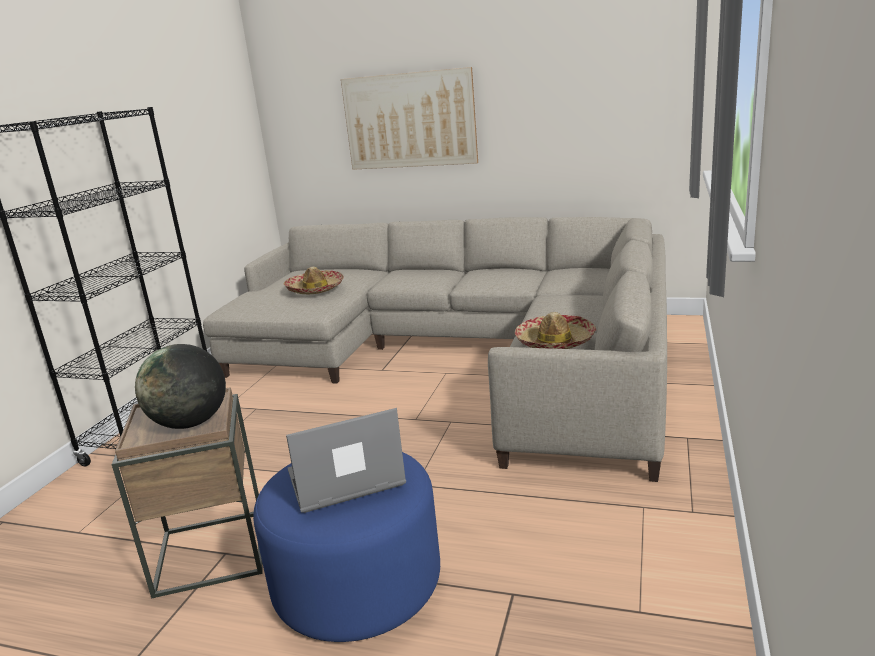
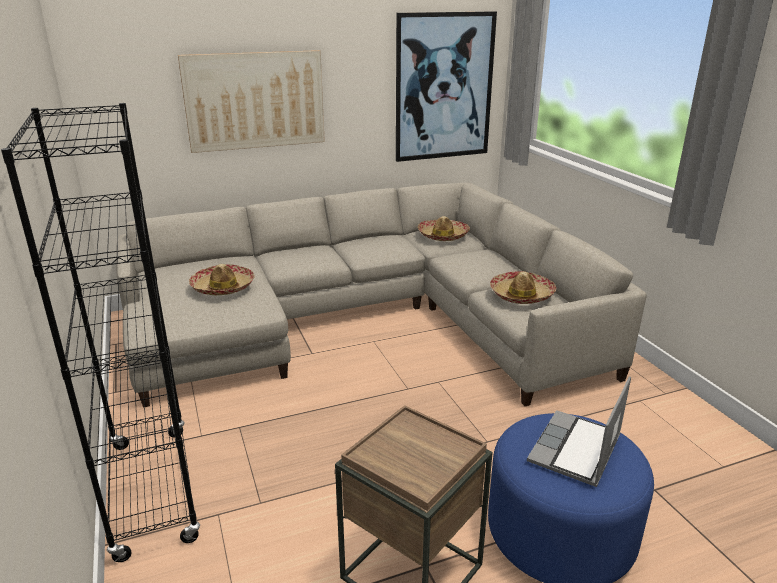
camera: 40 degrees left, 5 degrees up
(190, 423) = (436, 450): globe -> none
(577, 276) = (443, 236): none -> hat
(623, 102) = (444, 87): none -> picture

